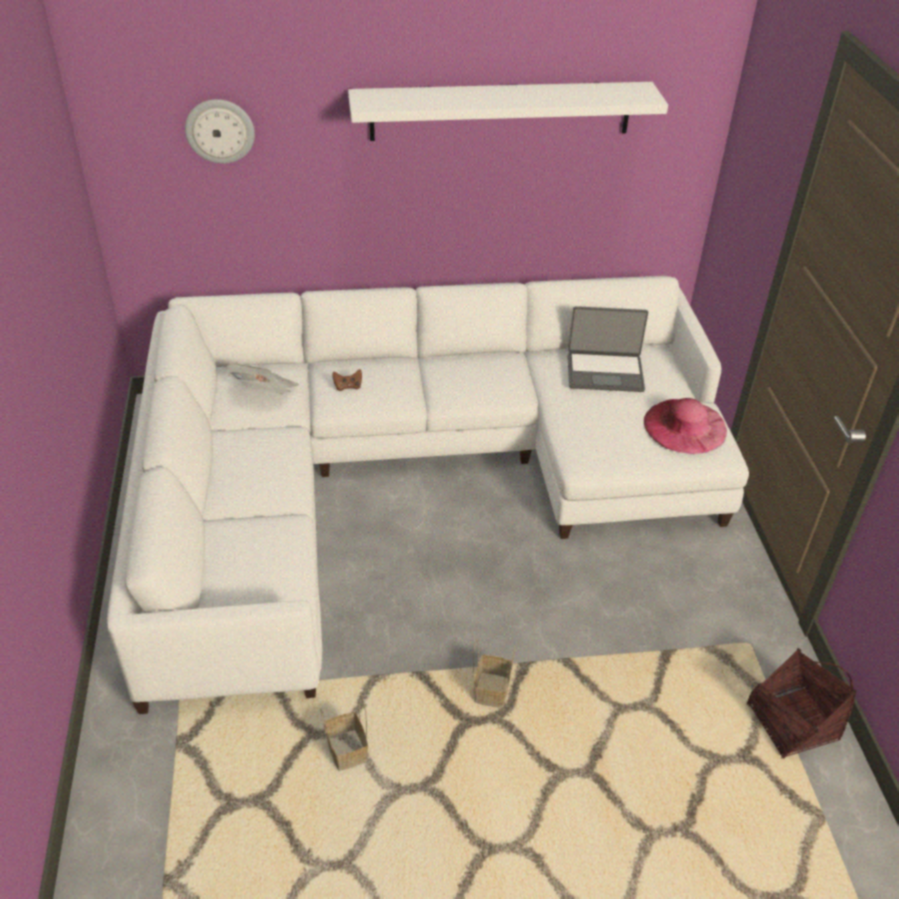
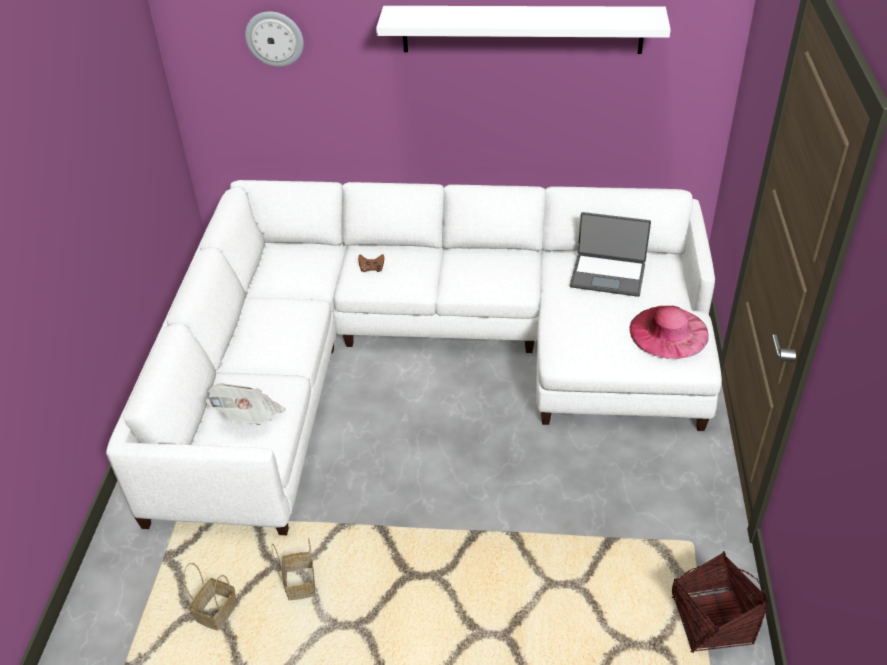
camera: 15 degrees right, 0 degrees up
(265, 393) = (300, 268): newspaper -> newspaper (249, 416)
(491, 689) = (439, 550): basket -> basket (217, 611)

